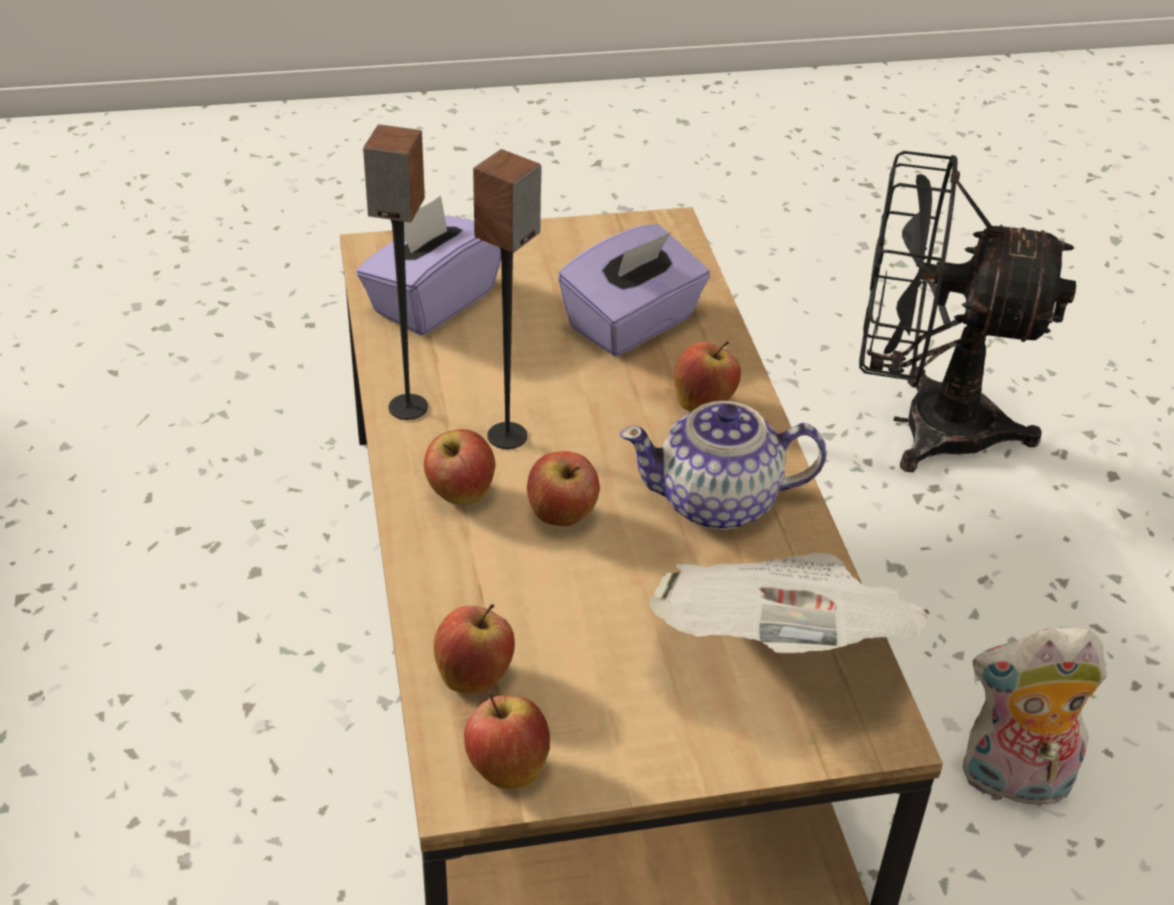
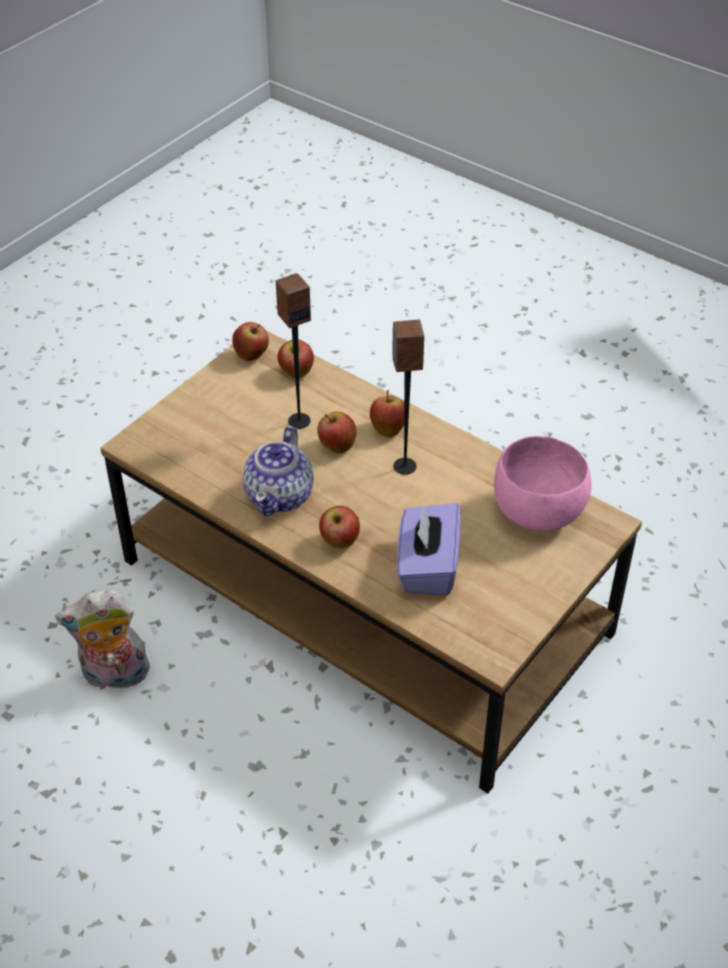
camera: 140 degrees right, 5 degrees up
(407, 408) = (463, 451): speaker -> speaker (299, 420)
(432, 301) = (536, 512): purple tissue box -> pink bowl
(719, 502) = (280, 495): teapot -> teapot turned 150 degrees clockwise
(780, 649) = (195, 449): newspaper -> none
(922, 425) = (325, 904): black fan -> none
(1013, 783) = (114, 676): plush toy -> plush toy turned 150 degrees counterclockwise

